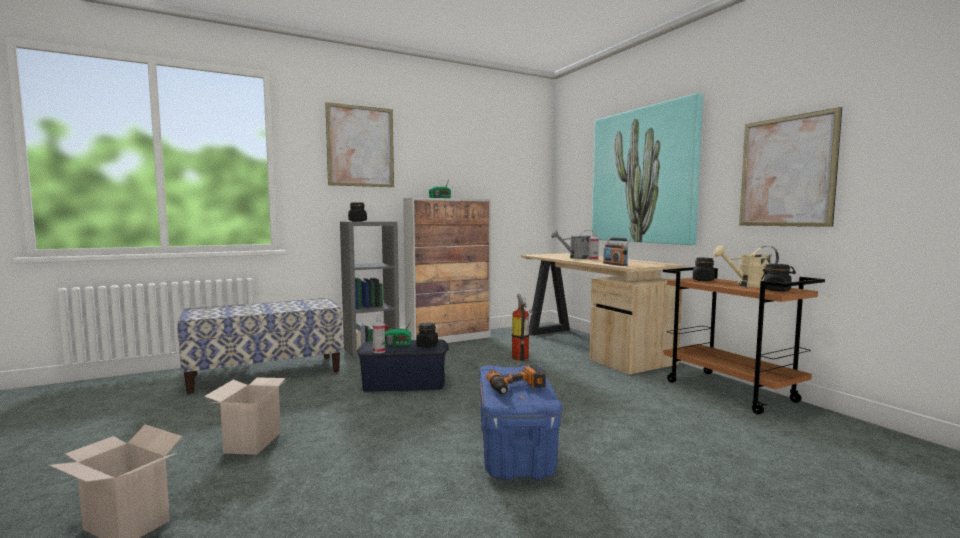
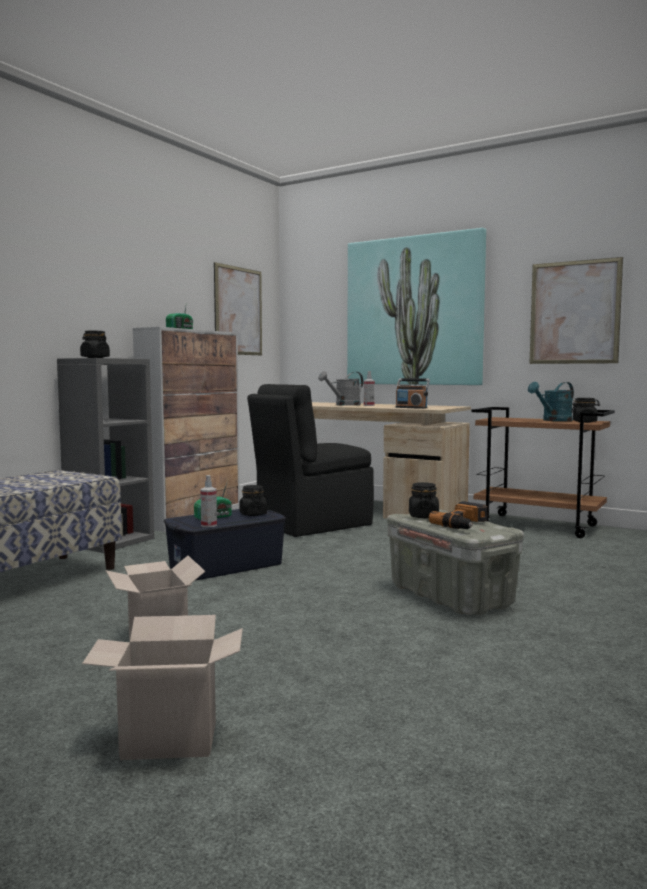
camera: 30 degrees left, 0 degrees up
(360, 146) = (79, 250): picture -> picture (238, 311)
(516, 453) = (451, 597): blue storage box -> grey storage box
(521, 357) = (311, 525): fire extinguisher -> black chair
(703, 280) = (506, 419): black jar -> black jar (423, 516)
(748, 285) = (553, 420): beige watering can -> turquoise watering can

